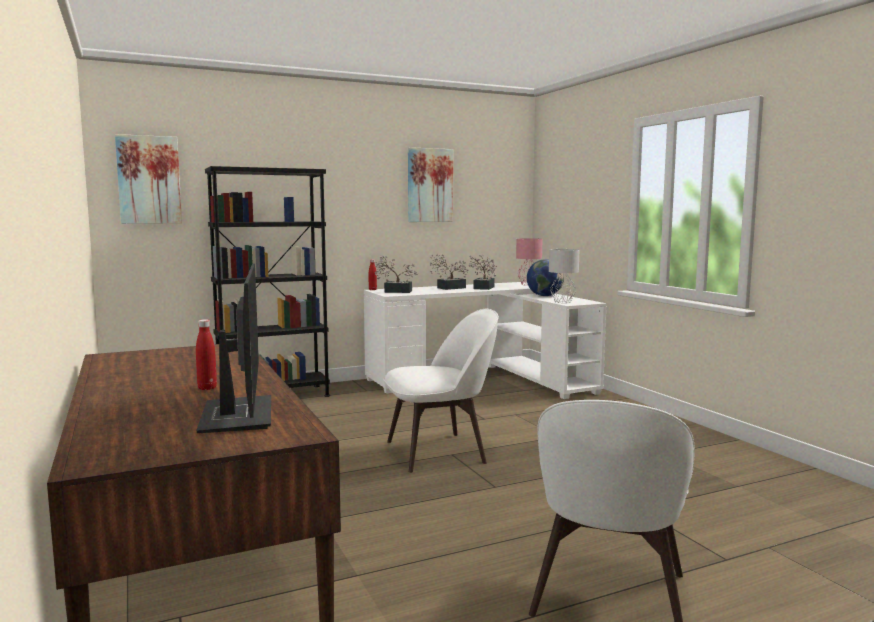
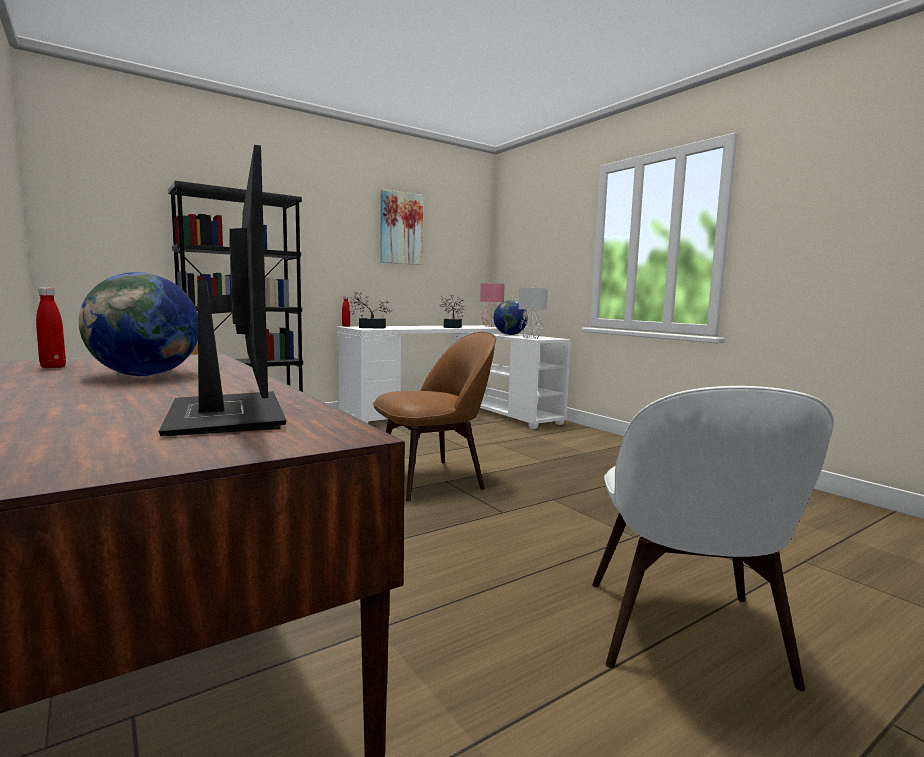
camera: 10 degrees left, 0 degrees up
(149, 180) = (102, 195): picture -> none
(187, 373) = (145, 375): none -> globe
(207, 388) = (175, 388): red bottle -> red bottle (53, 367)
(440, 451) = (432, 479): white chair -> brown chair
(448, 288) = (419, 327): potted plant -> none

